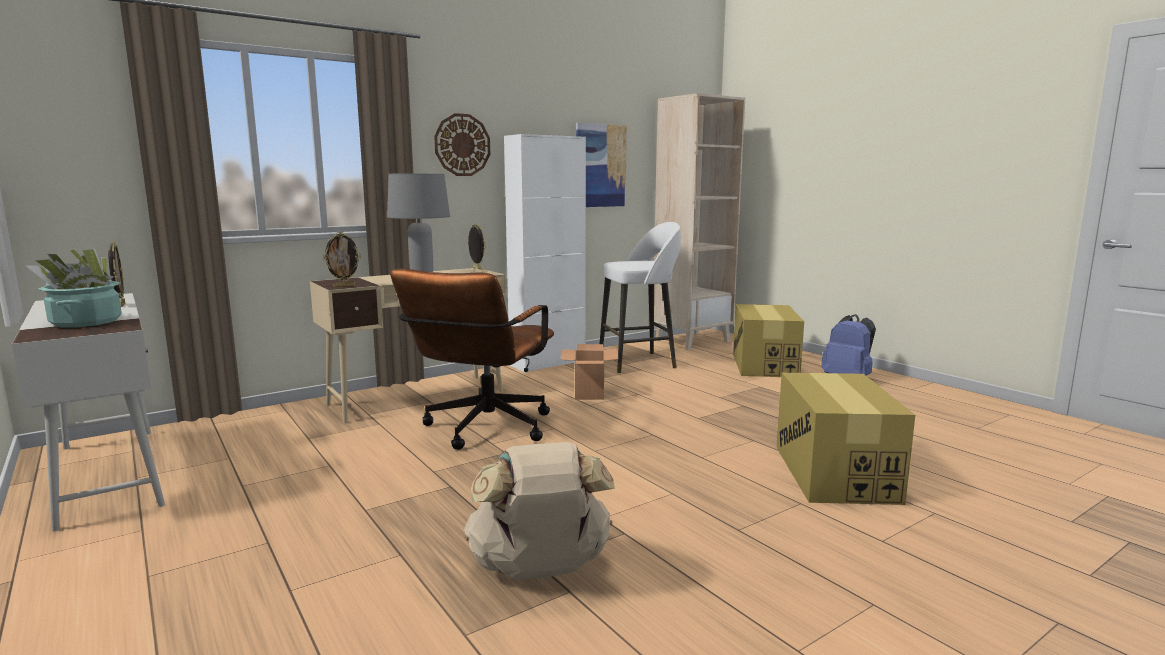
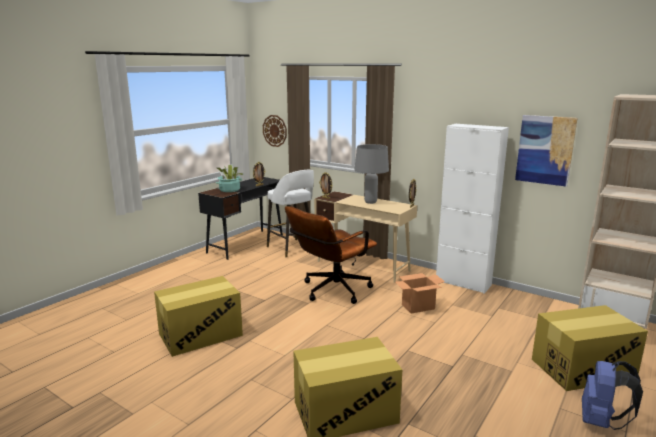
camera: 70 degrees right, 5 degrees up
(109, 473) = (246, 244): white desk -> black desk
(462, 145) = (429, 127): wall clock -> wall clock (275, 130)
(482, 431) = (331, 291): brown office chair -> brown office chair turned 45 degrees counterclockwise
(540, 570) = (200, 334): beige backpack -> cardboard box
(639, 362) = (508, 312): white stool -> white stool (292, 248)

